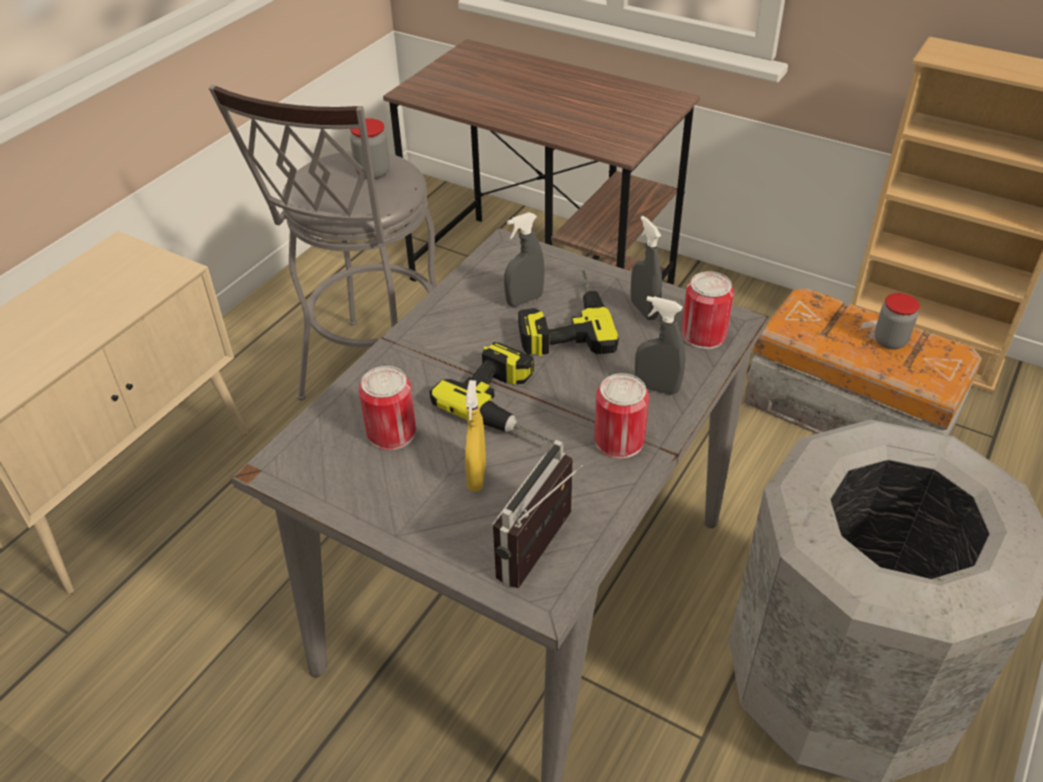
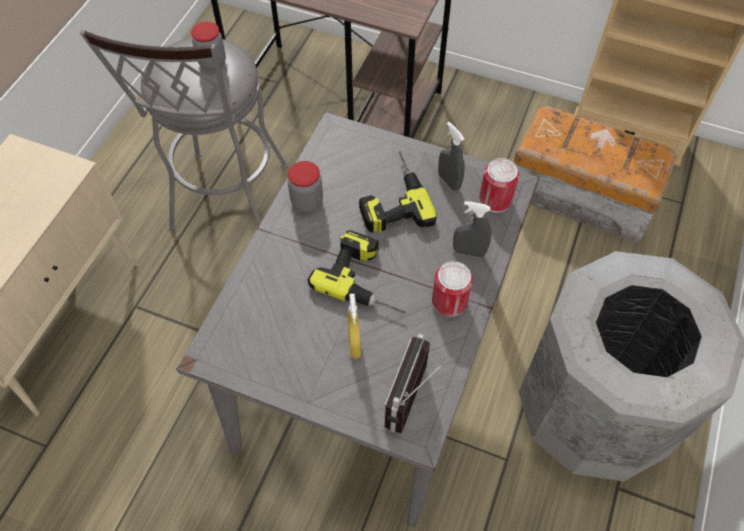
camera: 10 degrees left, 15 degrees up
(391, 433) = (285, 315): can -> none
(524, 300) = (358, 181): grey spray bottle -> none
(890, 341) = (612, 148): jar -> jar (307, 202)

